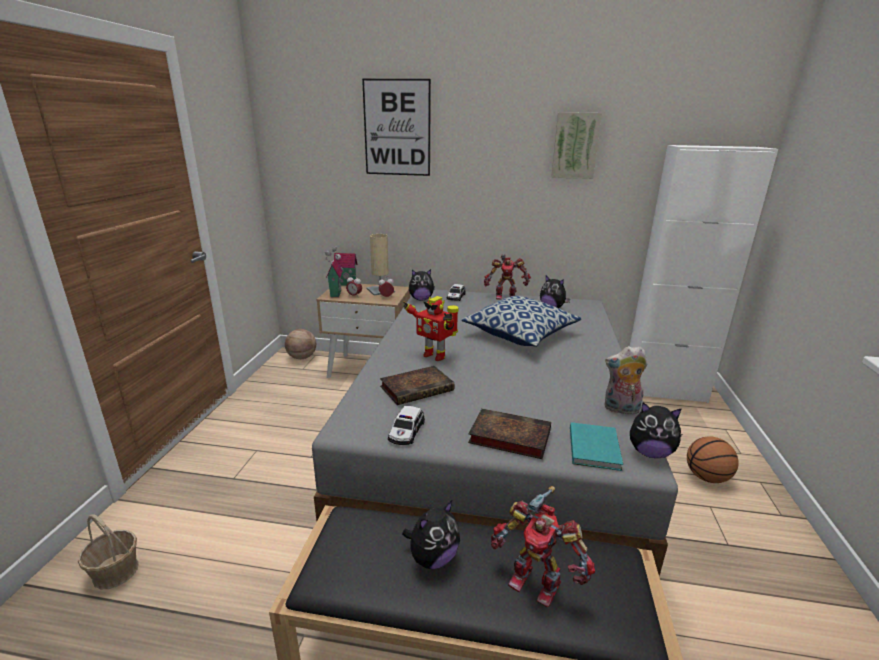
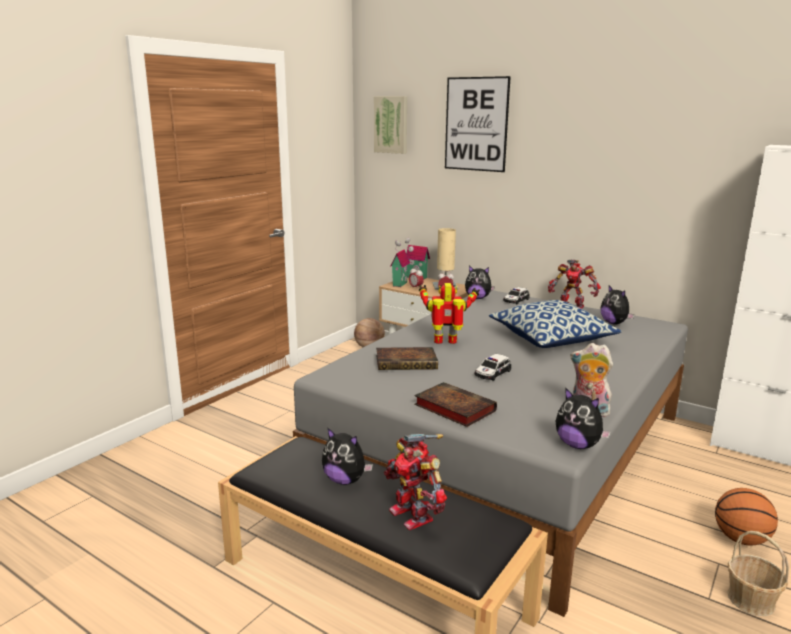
camera: 25 degrees right, 5 degrees down
(115, 572) = (155, 463): basket -> basket (751, 600)
(406, 432) = (370, 388): toy car -> toy car (492, 373)
(432, 557) = (345, 480): plush toy -> plush toy turned 45 degrees clockwise
(434, 355) = (446, 342): toy robot -> toy robot turned 120 degrees clockwise
(575, 146) = (659, 144): picture -> picture (391, 124)
(595, 447) = (527, 430): turquoise book -> none

